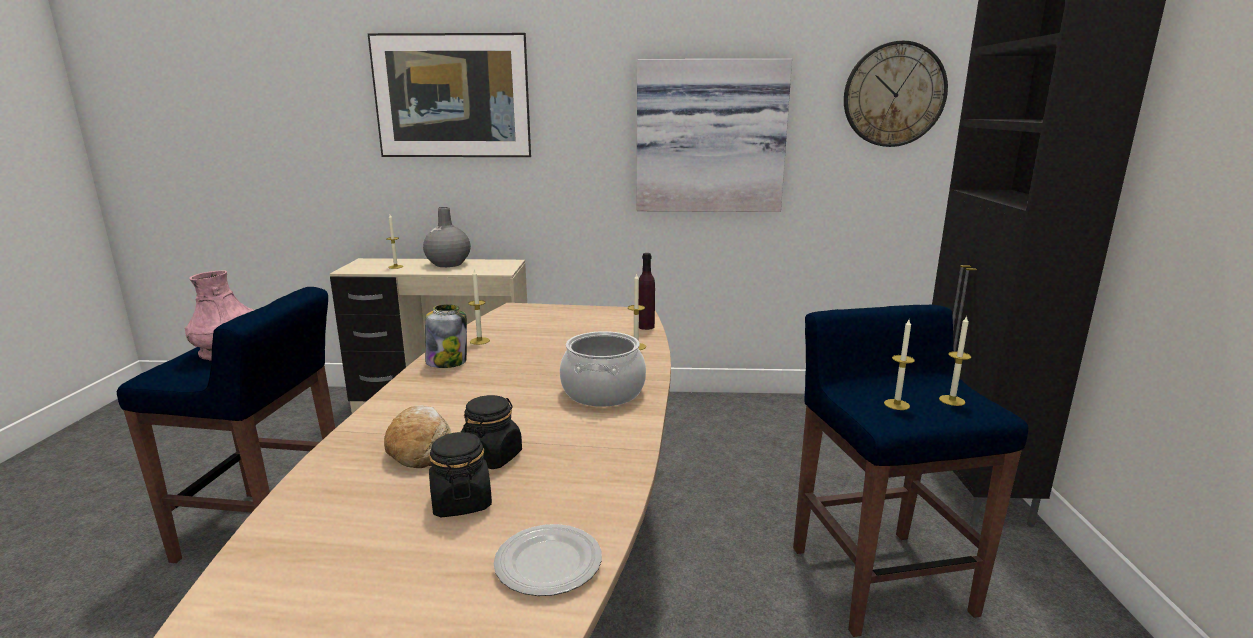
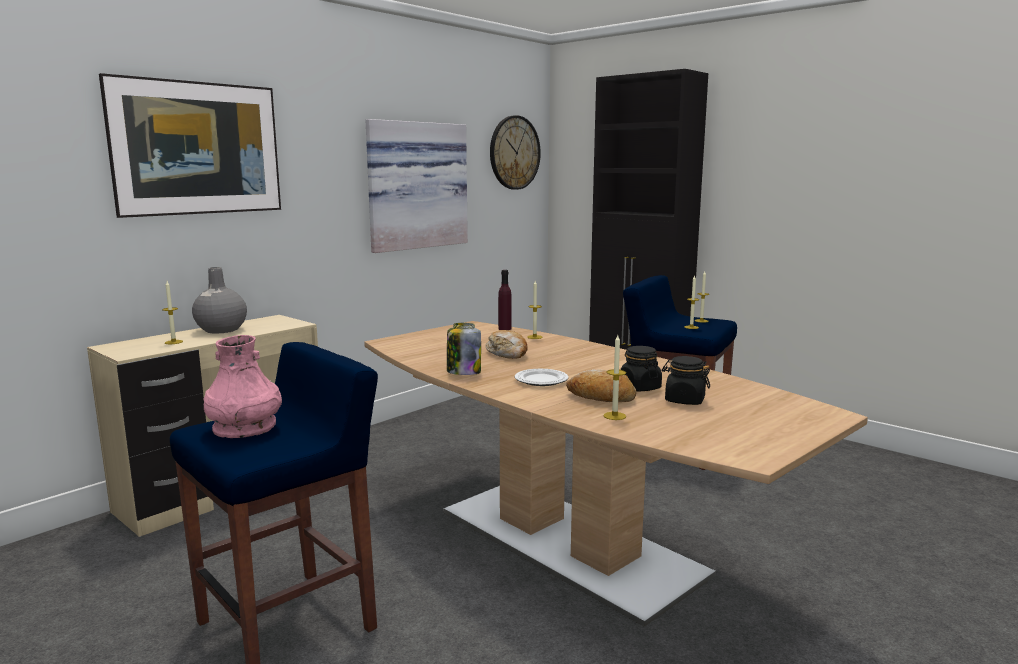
camera: 50 degrees left, 5 degrees down
(479, 341) = (438, 360): candle -> candle (614, 416)
(545, 356) = (507, 354): none -> bread
(548, 563) = (766, 397): plate -> plate (540, 380)
(603, 392) = (592, 355): cooking pot -> none

